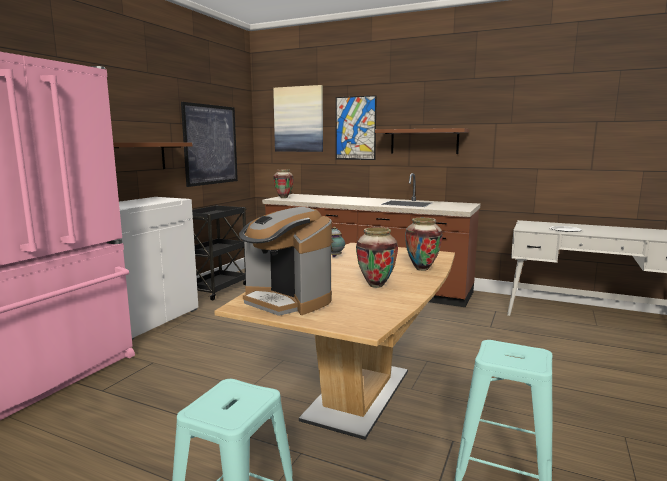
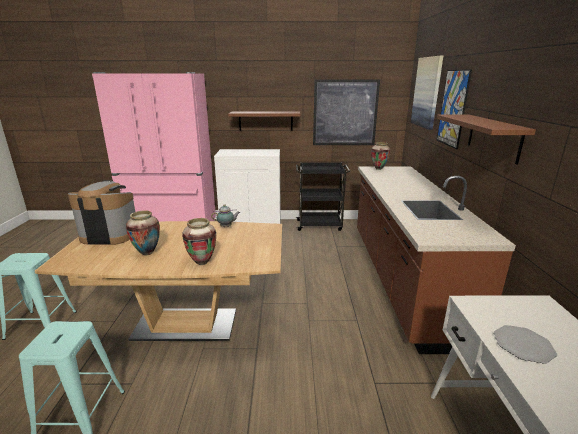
camera: 65 degrees right, 10 degrees up
(286, 301) = (110, 235): coffee machine -> coffee machine turned 75 degrees clockwise

